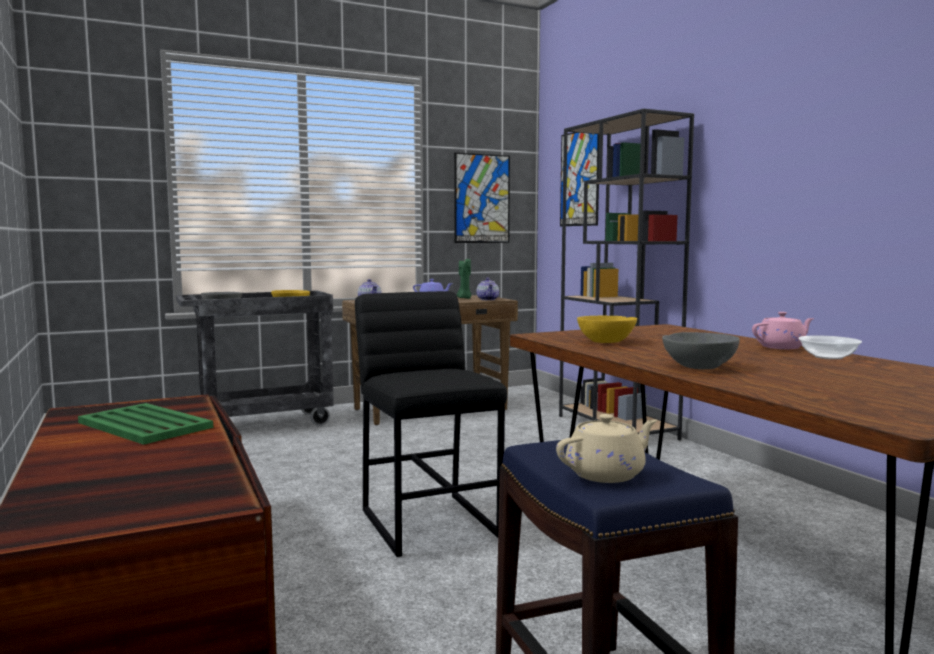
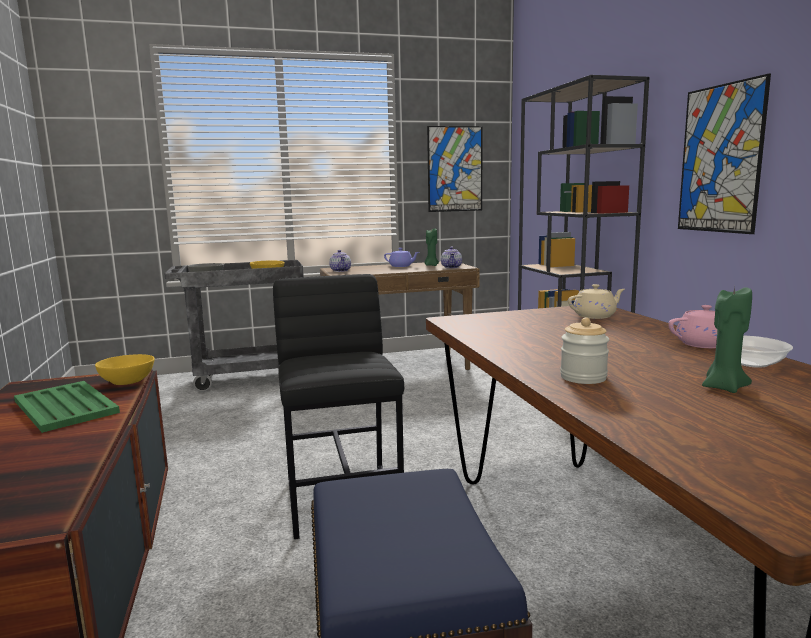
camera: 10 degrees right, 5 degrees up
(579, 178) = (545, 147): picture -> picture (720, 159)
(606, 342) = (513, 331): yellow bowl -> yellow bowl (128, 382)
(607, 474) = (386, 547): beige teapot -> beige teapot (595, 316)
(699, 367) = (583, 377): grey bowl -> jar
(817, 370) = (724, 387): none -> green candle

